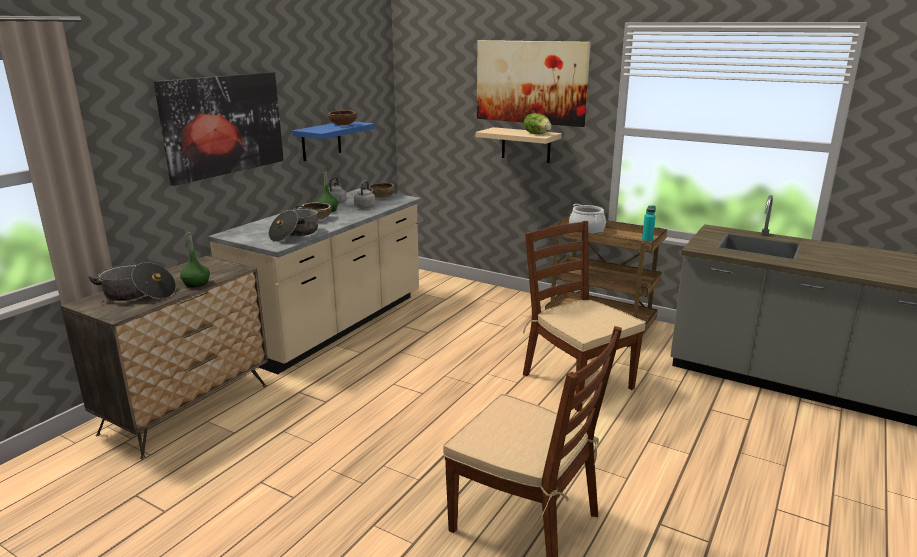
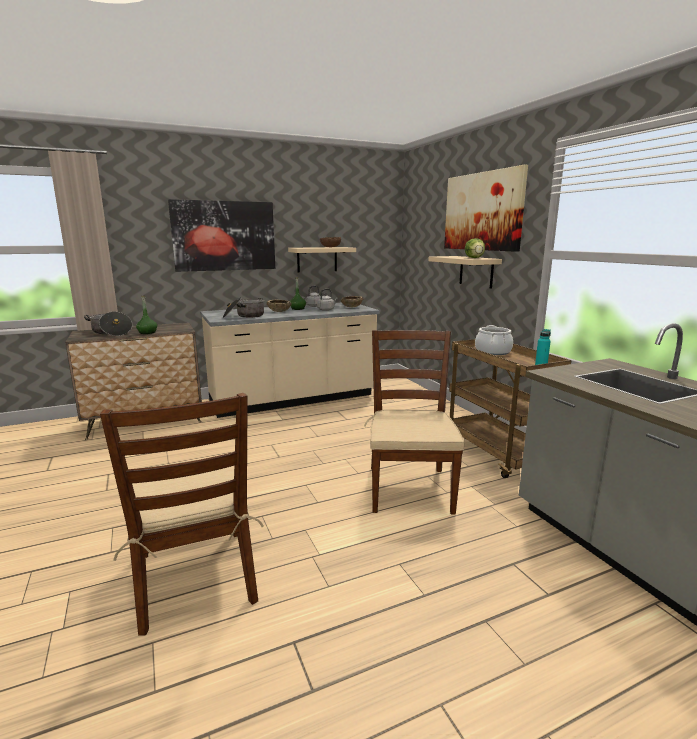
camera: 35 degrees right, 5 degrees down
(321, 141) = (317, 259): blue shelf -> beige shelf

